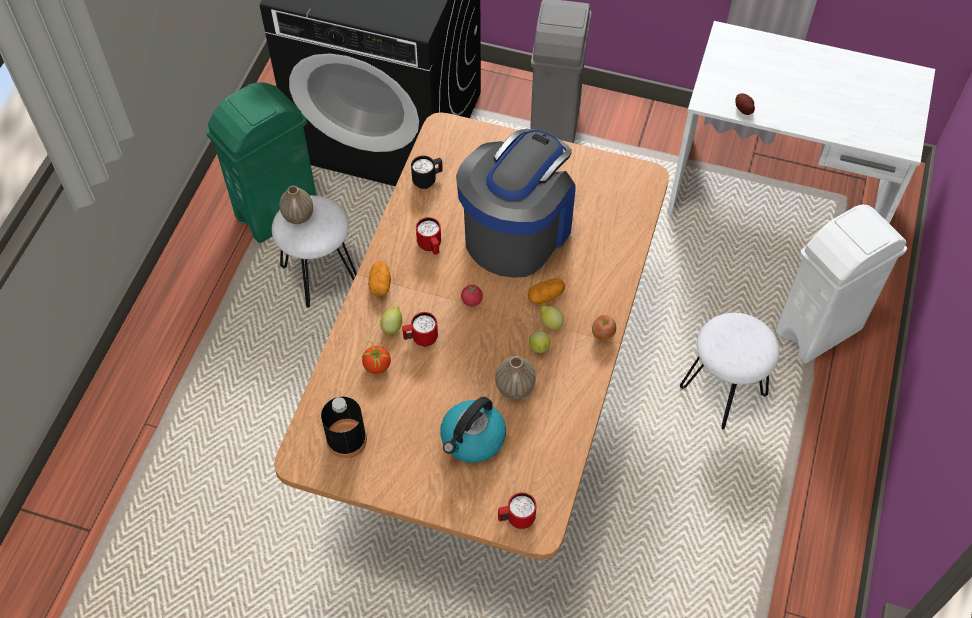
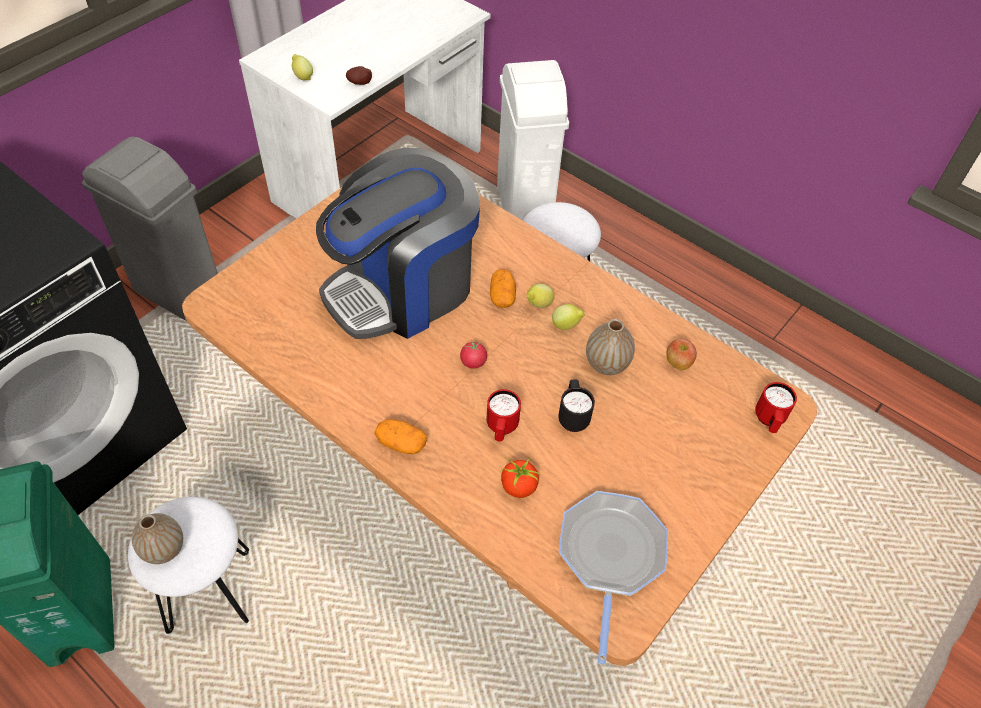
camera: 70 degrees left, 5 degrees down
(346, 439) = (610, 556): black bottle -> frying pan
(392, 326) = (469, 451): lemon -> lemon (302, 77)
(427, 180) = (277, 343): black mug -> black mug (573, 416)
(430, 246) = (376, 374): red mug -> none
(472, 439) = (657, 425): kettle -> none
(517, 230) = (403, 289): coffee machine -> coffee machine turned 90 degrees counterclockwise
(602, 334) = (572, 269): apple -> apple (677, 363)

